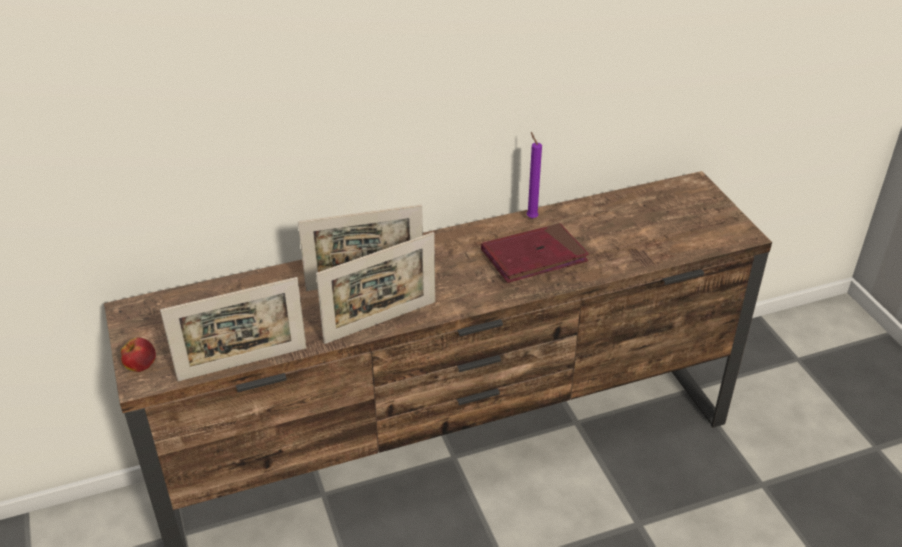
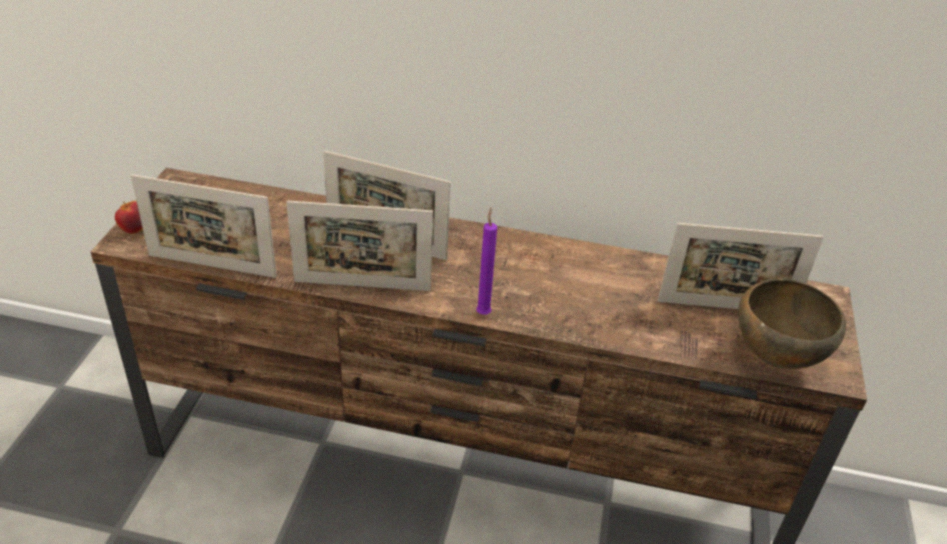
camera: 30 degrees right, 0 degrees up
(531, 217) = (605, 254): purple candle -> purple candle (483, 312)
(534, 257) = (570, 293): red book -> none
(641, 220) = (725, 307): none -> picture frame
(700, 240) = (774, 358): none -> brown bowl

